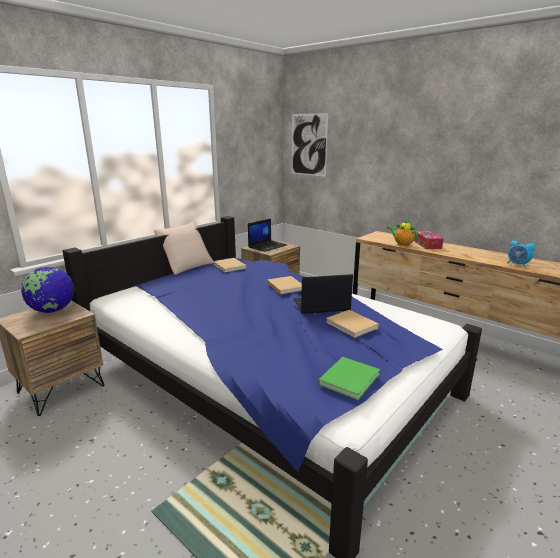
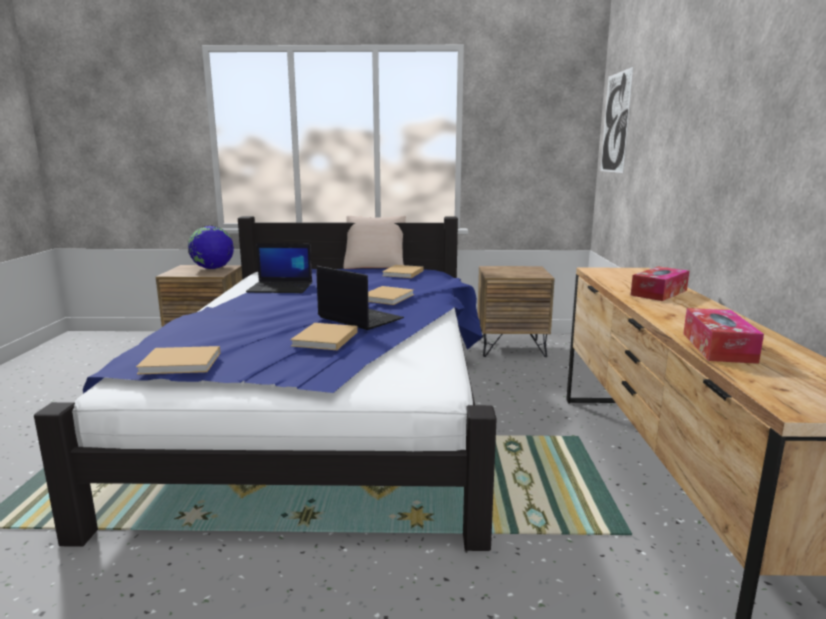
camera: 50 degrees right, 5 degrees down
(267, 246) = (512, 270): laptop -> laptop (281, 288)
(350, 378) = (183, 363): green book -> beige book
(402, 244) = (615, 284): teapot -> none
(517, 265) = (718, 347): alarm clock -> tissue box

